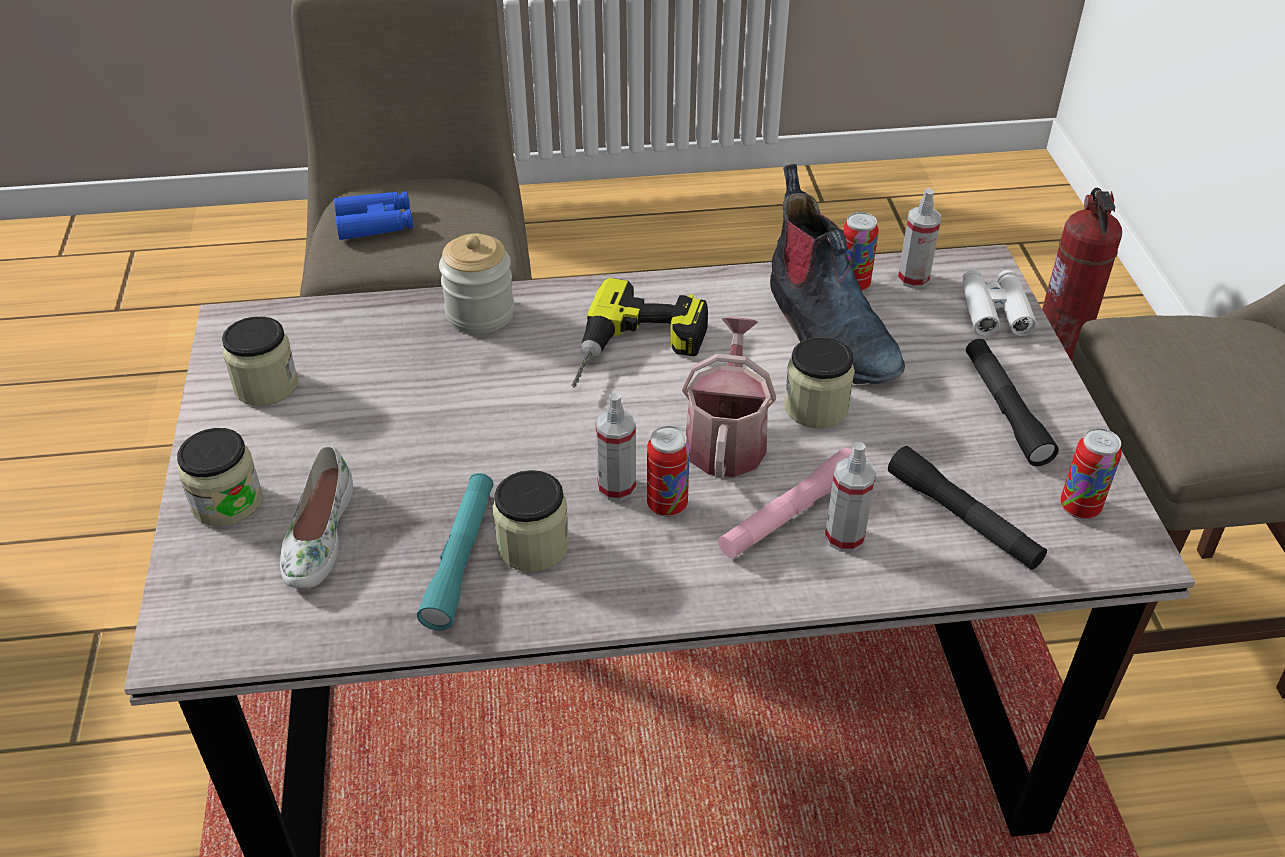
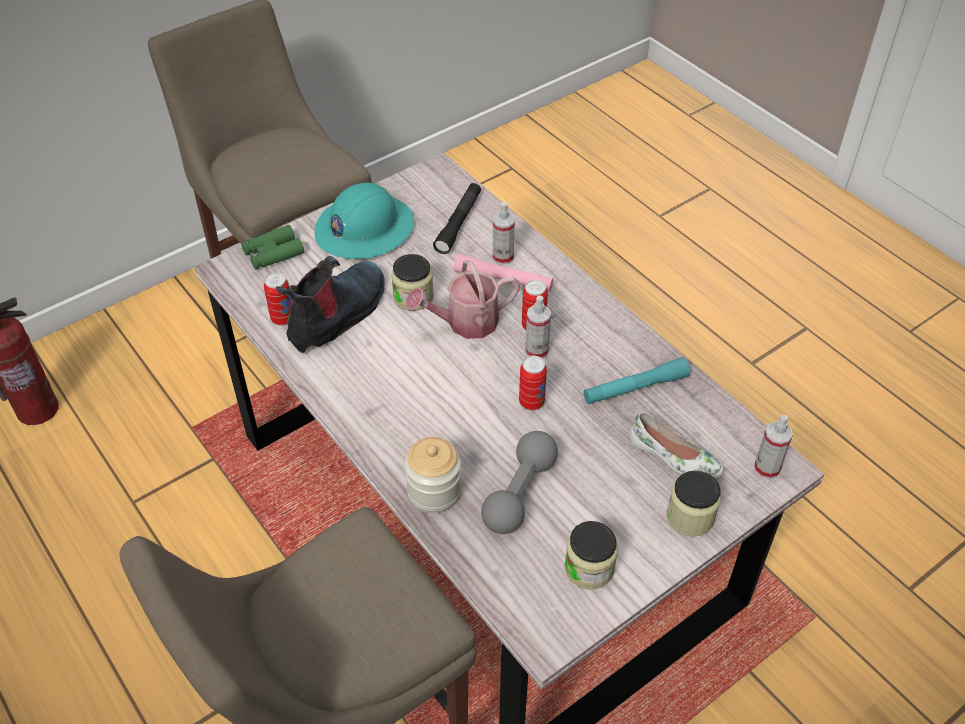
camera: 120 degrees left, 5 degrees up
(318, 535) = (673, 457): white shoe -> white shoe turned 60 degrees clockwise
(375, 223) = (366, 628): blue binoculars -> none
(412, 375) = (519, 493): none -> grey dumbbell
(533, 546) = (603, 364): jar -> none
(637, 352) = (418, 391): power drill -> none
(913, 278) = (258, 295): spray bottle -> spray bottle (766, 468)
(994, 311) = (273, 253): white binoculars -> green binoculars
(1005, 409) = (364, 229): black flashlight -> turquoise hard hat
(1079, 507) = (421, 190): can -> can (531, 402)

